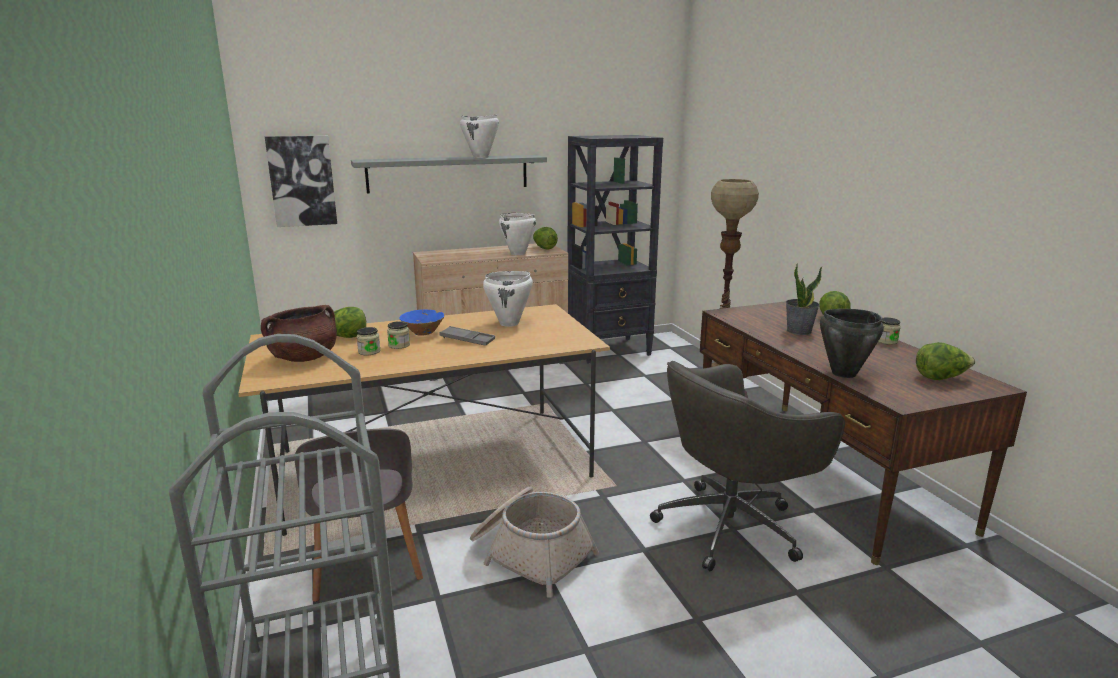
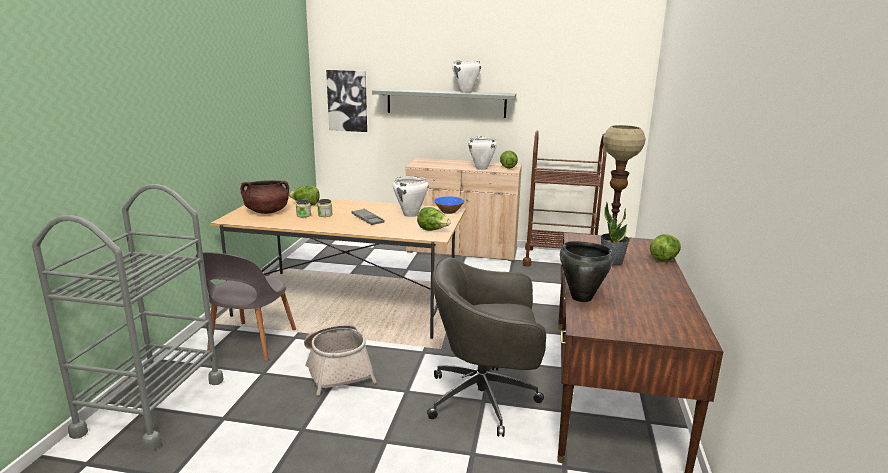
camera: 30 degrees right, 0 degrees up
(423, 332) = (351, 210): blue bowl -> blue bowl (449, 212)
(610, 350) = (559, 259): black bookcase -> brown cart
(886, 341) = (675, 285): jar -> none
(940, 378) = (661, 321): lettuce -> lettuce (433, 230)

